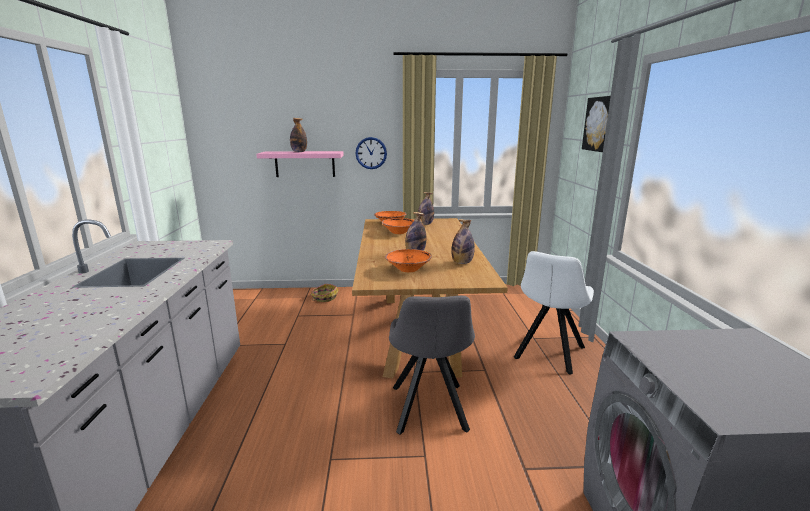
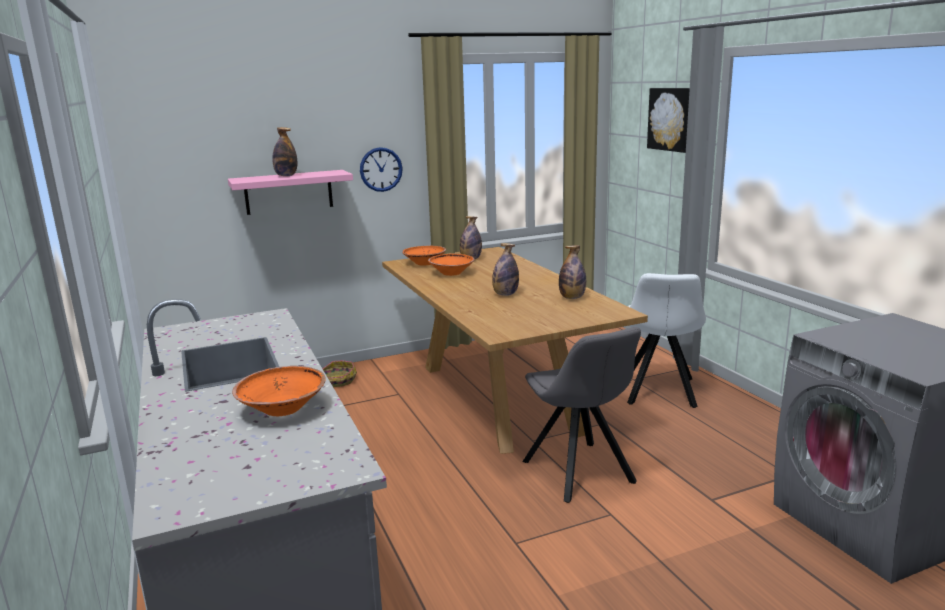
camera: 20 degrees left, 0 degrees up
(408, 269) = (522, 313): orange bowl -> orange bowl (283, 408)

